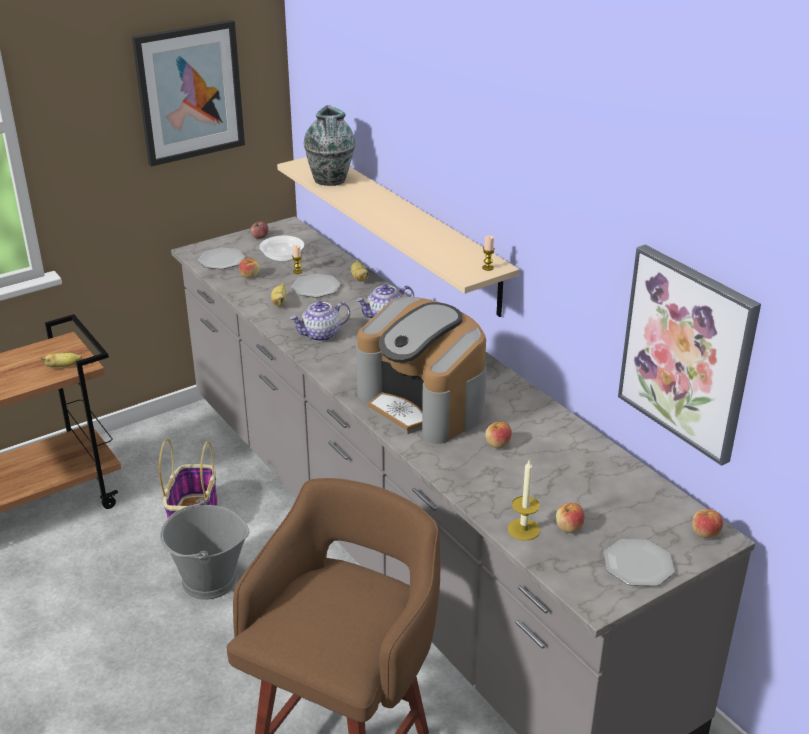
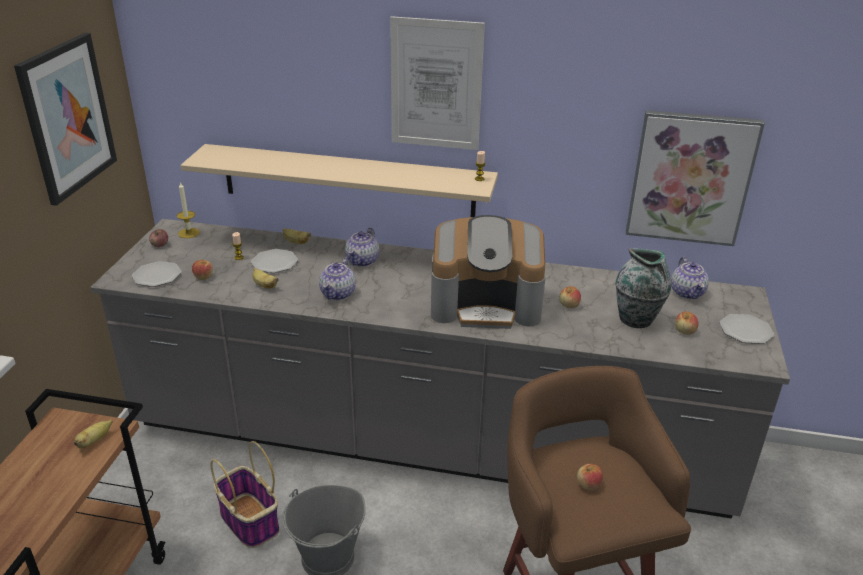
camera: 45 degrees left, 0 degrees up
(282, 258) = (208, 252): bowl -> none
(330, 180) = (252, 162): vase -> vase (637, 320)
(476, 148) = (436, 84): none -> picture
(523, 529) = (667, 346): candle -> candle (189, 233)
(646, 498) = (687, 293): none -> teapot
(705, 533) = (740, 295): apple -> apple (588, 485)

